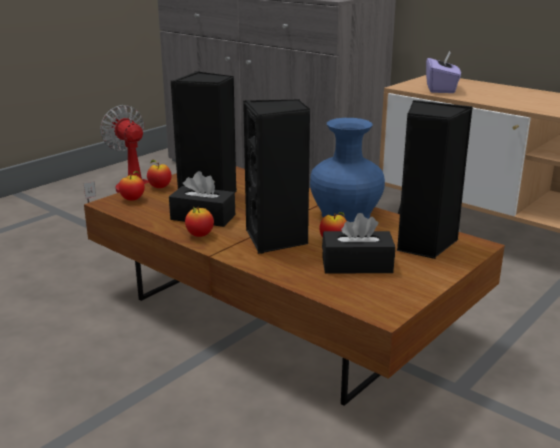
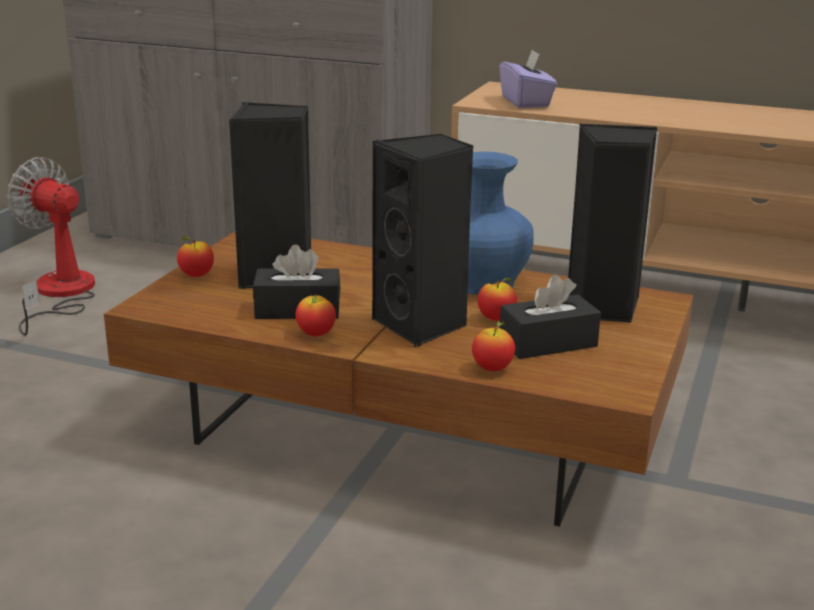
camera: 20 degrees left, 0 degrees up
(132, 199) = (173, 298): apple -> apple (492, 369)

